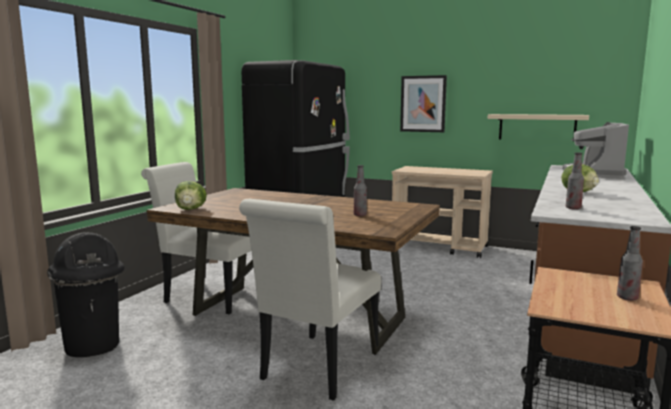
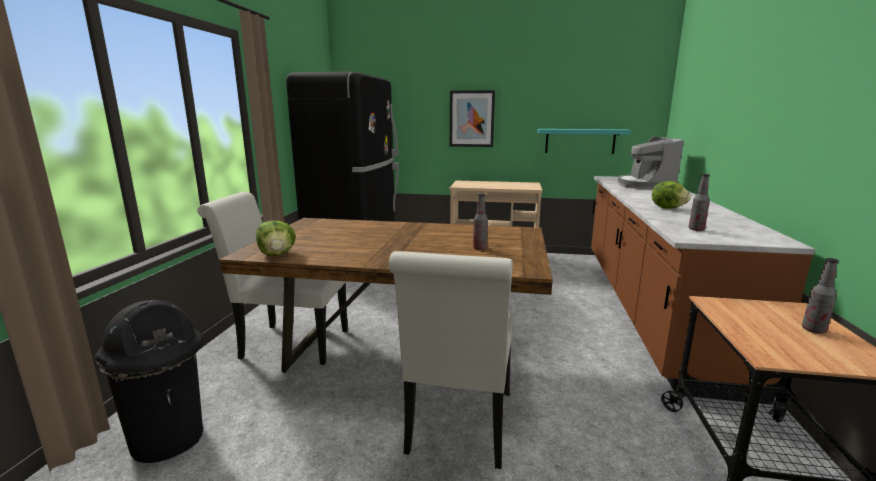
camera: 15 degrees left, 5 degrees up
(537, 127) = (580, 141): beige shelf -> turquoise shelf

